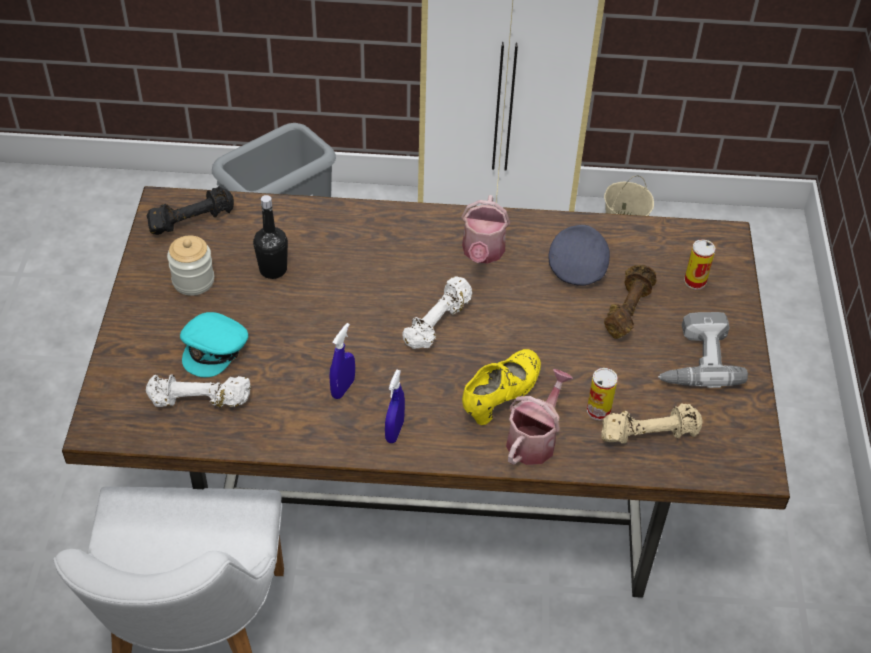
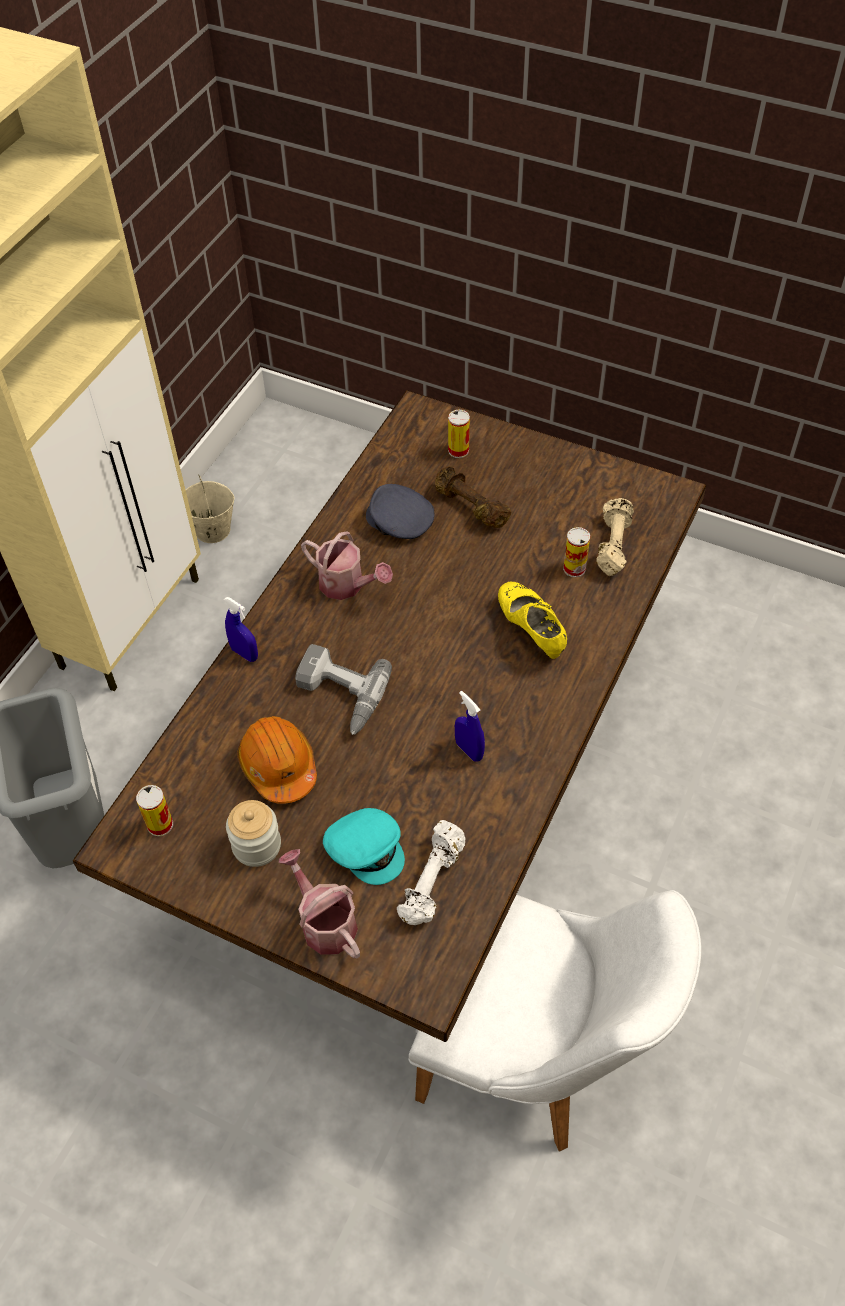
camera: 65 degrees left, 5 degrees up
(191, 220) = (160, 824): black dumbbell -> can
(273, 269) = (278, 766): black bottle -> orange hard hat
(394, 431) = (539, 724): blue spray bottle -> blue spray bottle (244, 653)
(438, 324) = (421, 649): white dumbbell -> none
(534, 439) = (588, 623): watering can -> watering can (325, 922)
(694, 359) = (544, 485): power drill -> power drill (338, 695)

